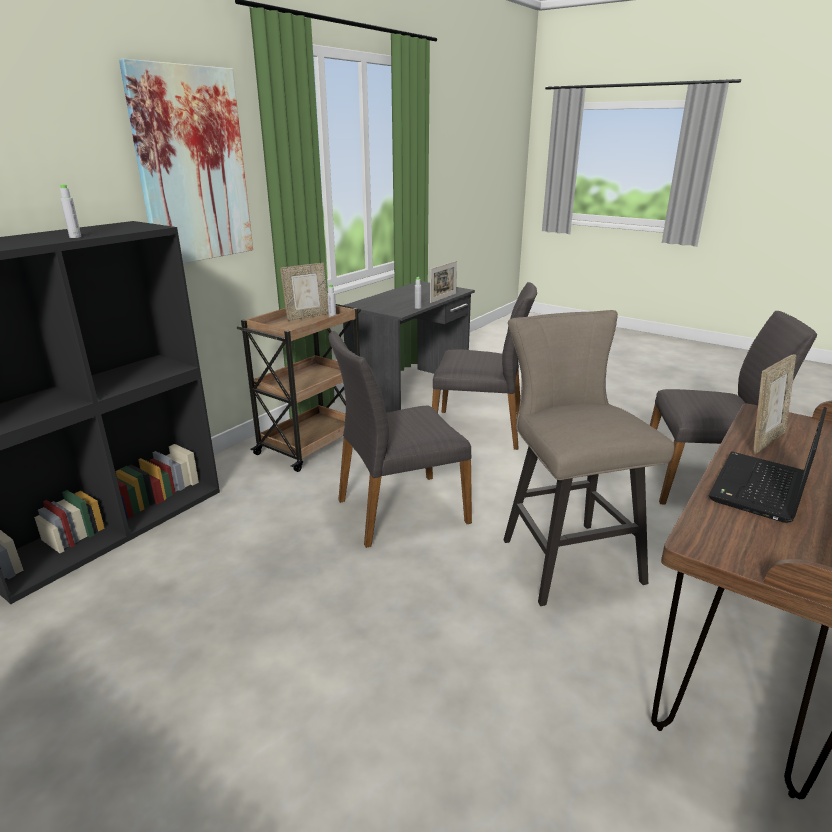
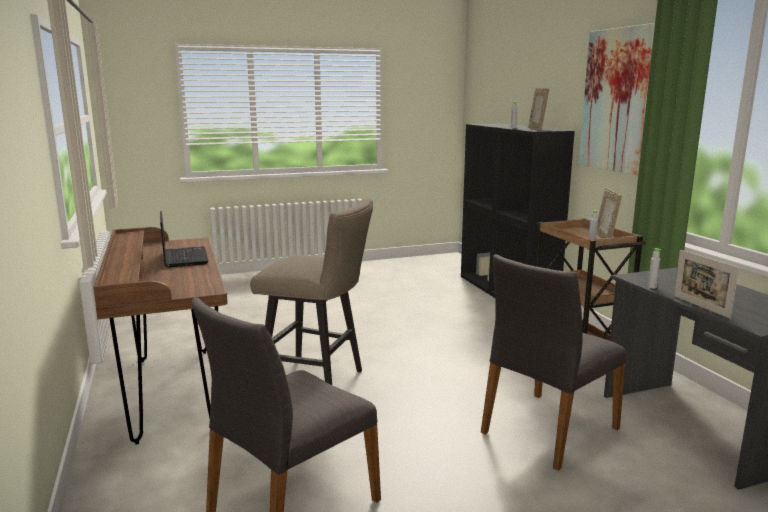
camera: 125 degrees right, 10 degrees down
(400, 510) = (438, 353): grey chair -> none
(764, 440) = (195, 275): picture frame -> picture frame (537, 129)

